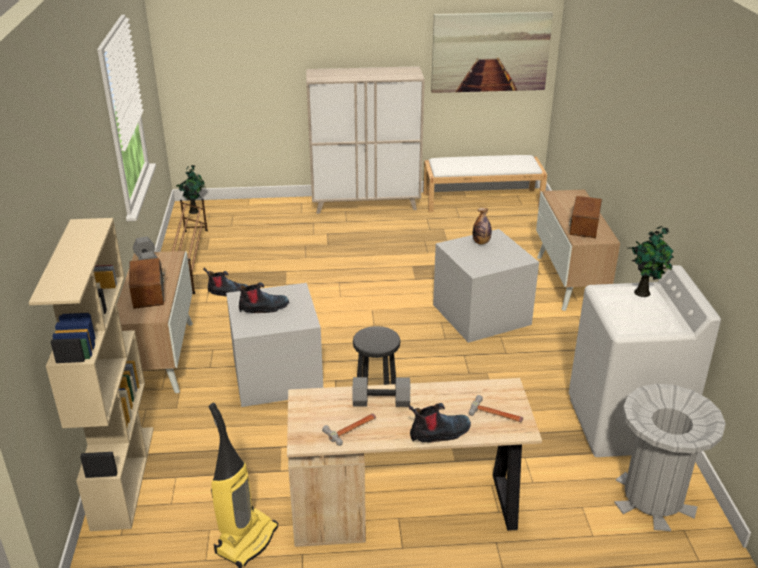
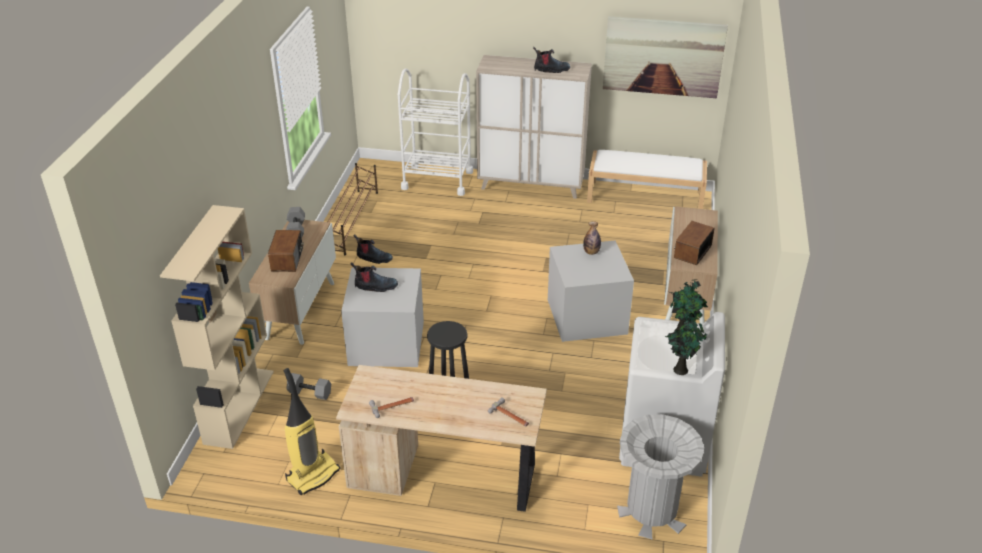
camera: 15 degrees right, 5 degrees up
(194, 211) = (373, 171): potted plant -> potted plant (681, 369)
(267, 211) = (437, 180): none -> white cart
(382, 401) = (426, 388): grey dumbbell -> grey dumbbell (310, 392)
(439, 433) = (457, 423): boot -> boot (551, 70)

